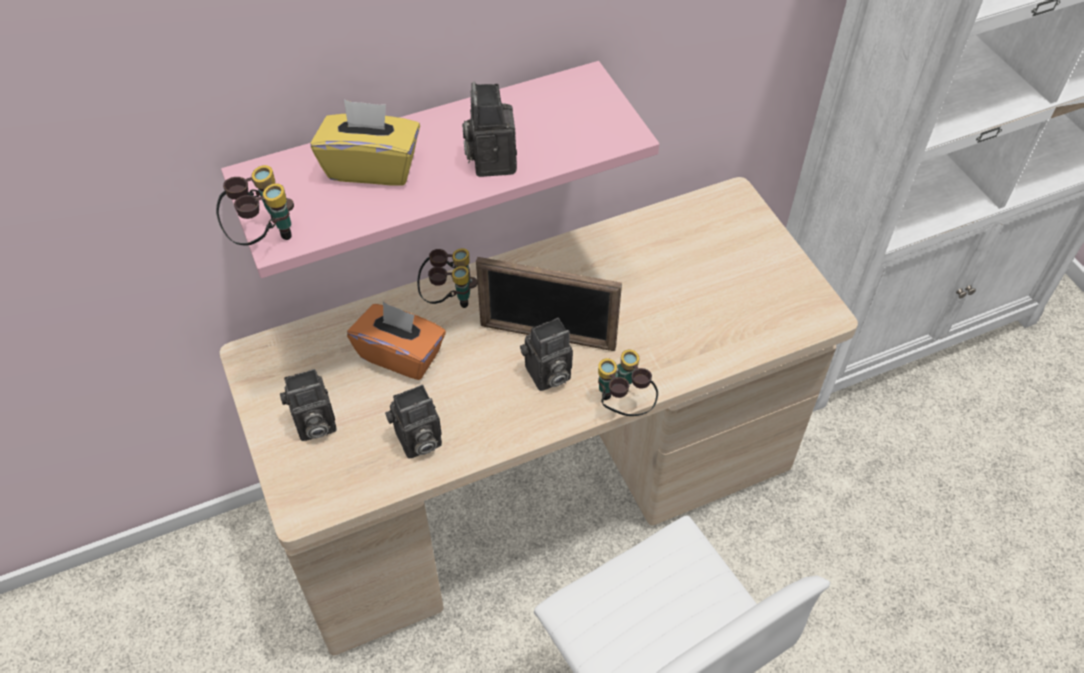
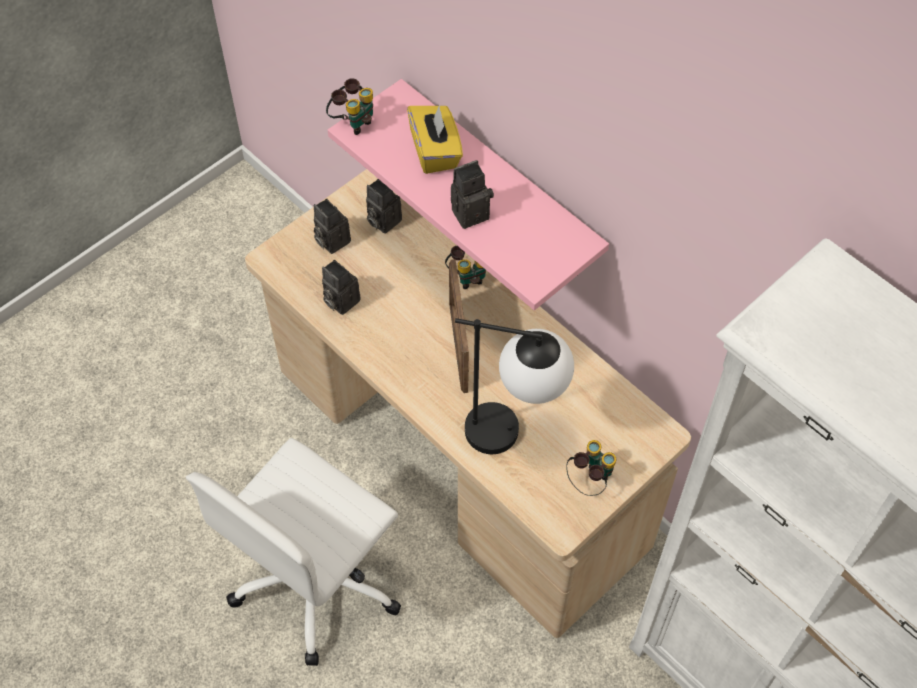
camera: 70 degrees right, 5 degrees up
(401, 354) = (406, 266): orange tissue box -> none
(547, 376) = (423, 357): camera -> camera (382, 220)
(623, 406) = (416, 411): binoculars -> binoculars (589, 480)
(689, 320) = (514, 434): none -> table lamp

